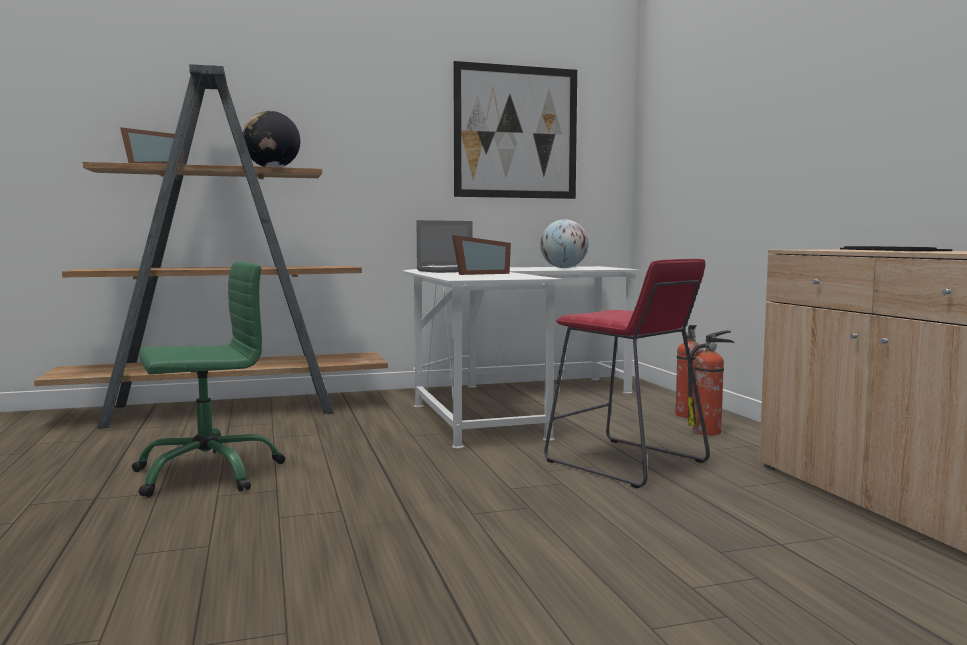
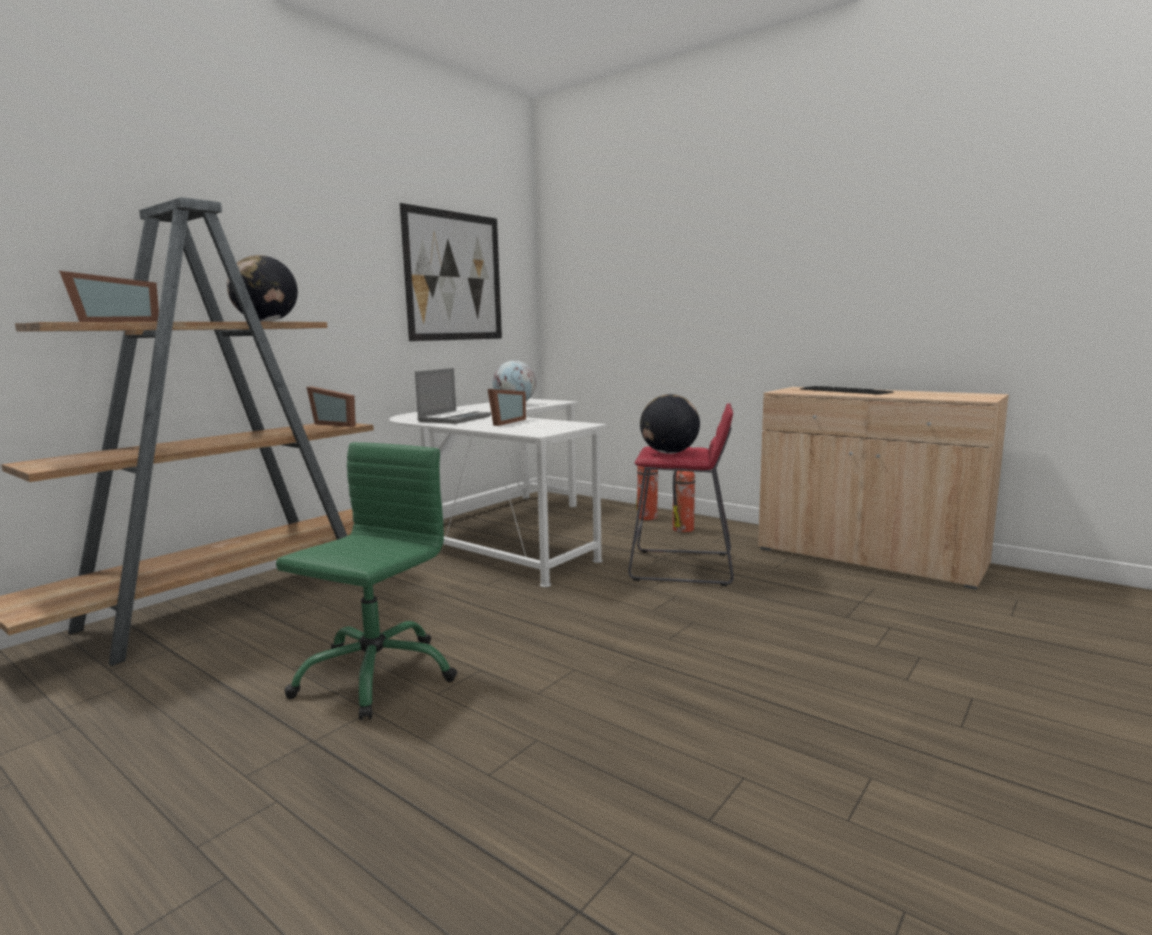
camera: 35 degrees left, 5 degrees up
(339, 266) = (337, 424): none -> picture frame
(606, 314) = (669, 453): none -> globe

